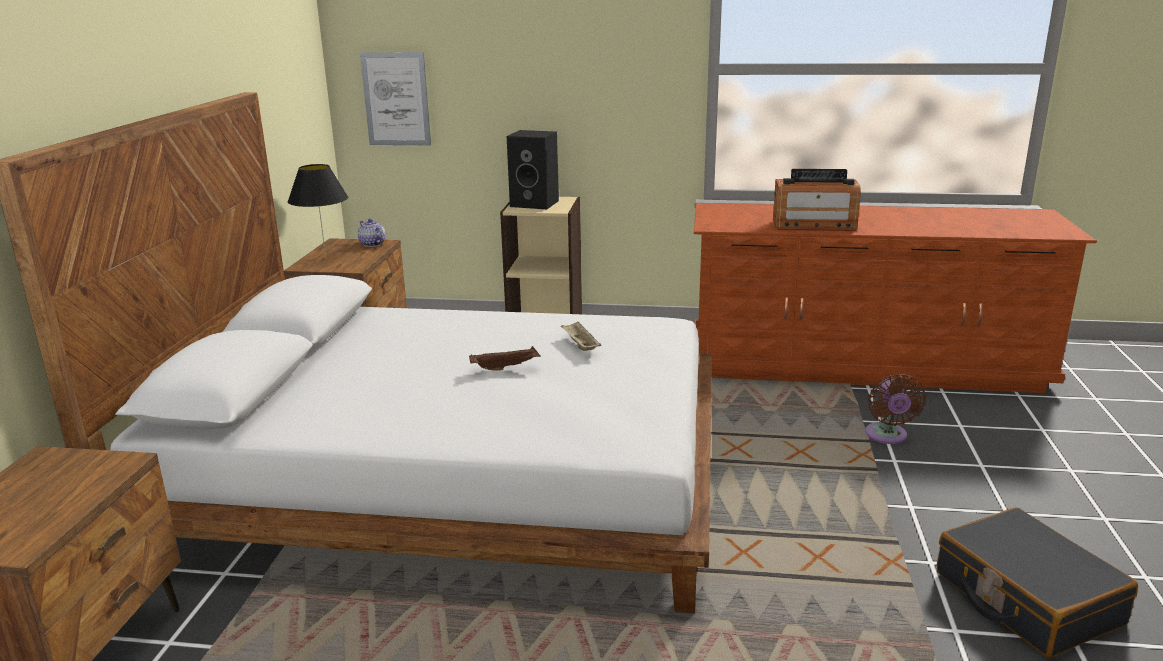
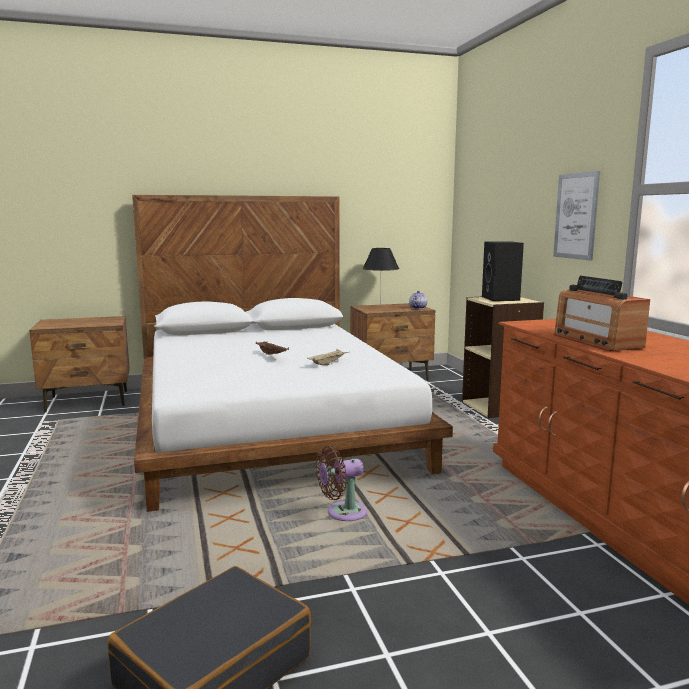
camera: 65 degrees right, 10 degrees down
(396, 99) = (473, 218): picture -> picture (576, 216)
(887, 436) = (491, 564): brown fan -> brown fan (342, 513)

